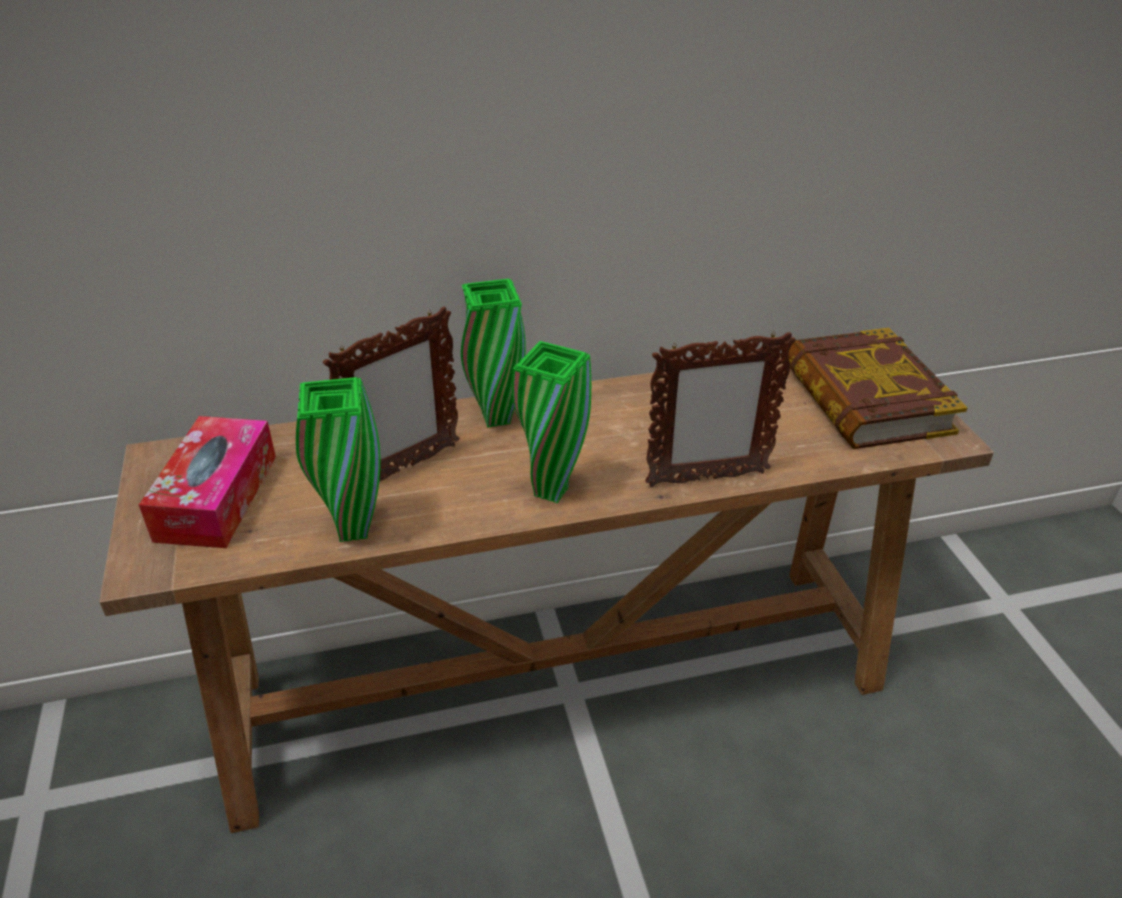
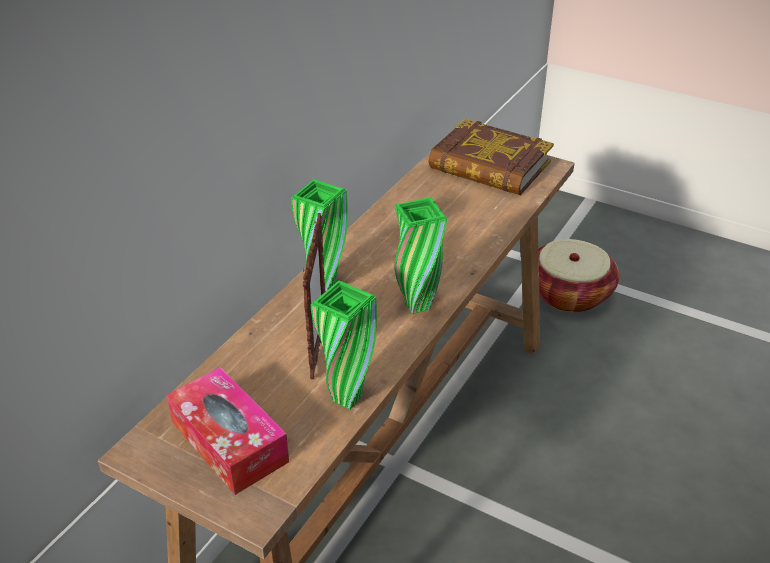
camera: 45 degrees left, 0 degrees up
(706, 479) = (479, 251): picture frame -> none
(998, 659) = (569, 294): none -> basket

